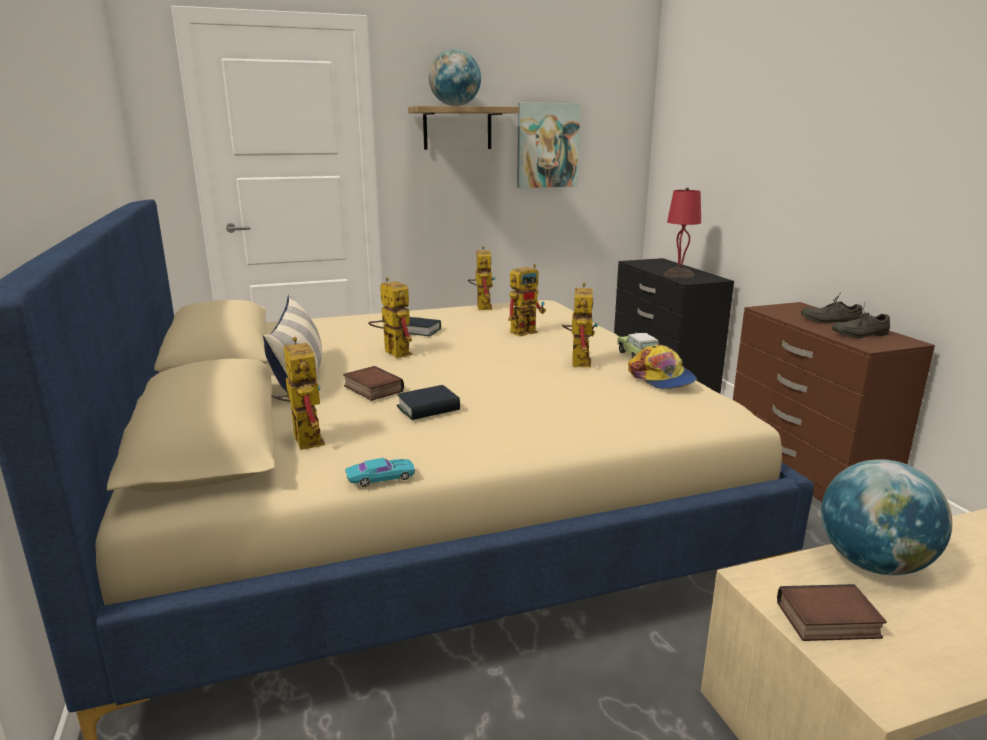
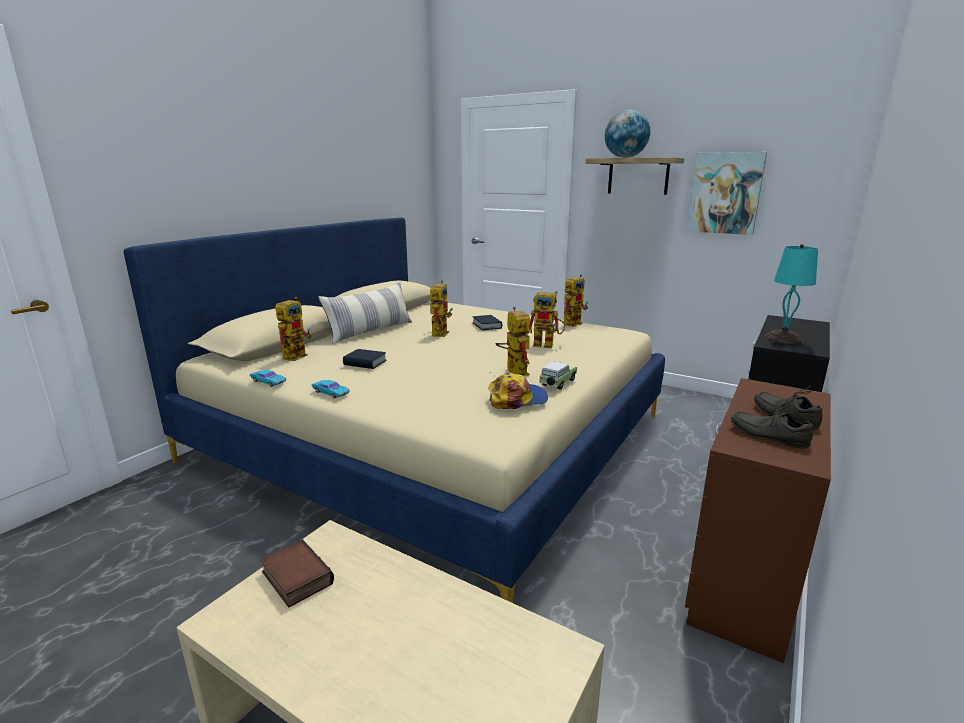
camera: 50 degrees right, 0 degrees up
(371, 389) = (376, 345): book -> none
(497, 449) = (330, 392): none -> turquoise toy car
(578, 360) = (513, 370): toy robot -> toy robot turned 75 degrees counterclockwise
(661, 378) = (517, 399): cap -> cap turned 135 degrees counterclockwise
(678, 275) = (782, 338): red table lamp -> turquoise table lamp
(873, 564) = (401, 585): globe -> none

